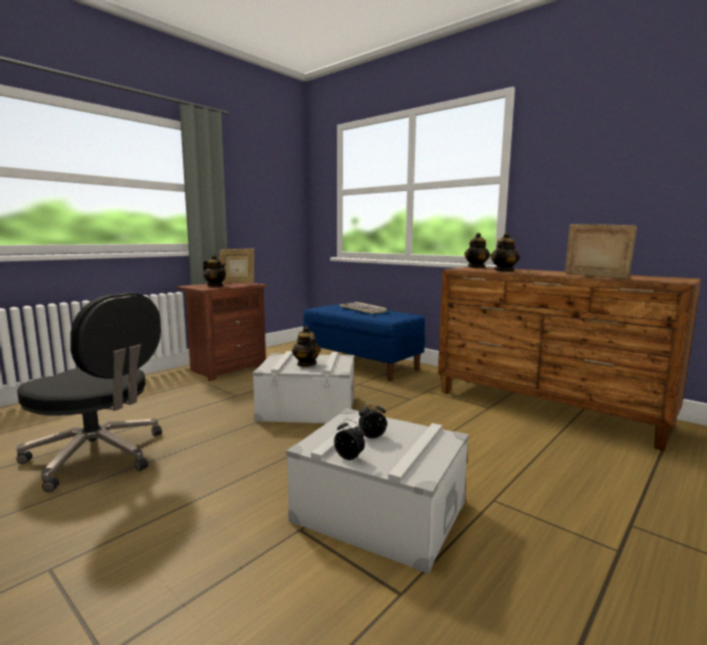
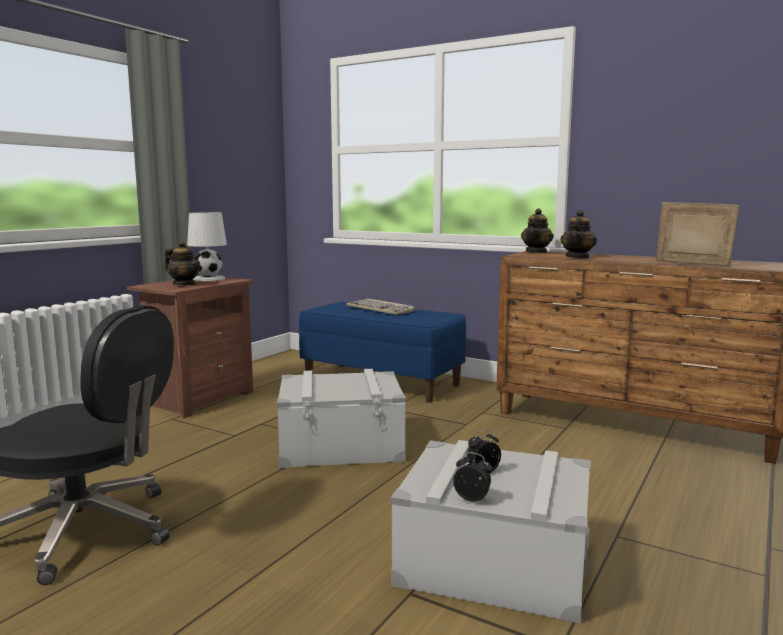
camera: 10 degrees left, 0 degrees up
(237, 283) = (209, 278): picture frame -> white table lamp
(306, 364) = (340, 387): teapot -> none

